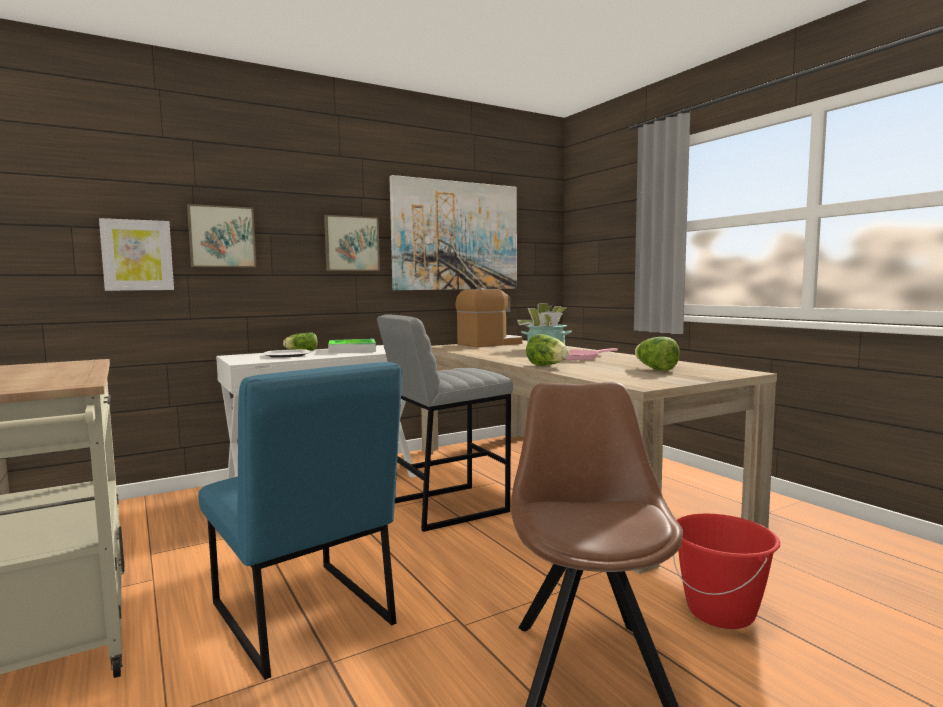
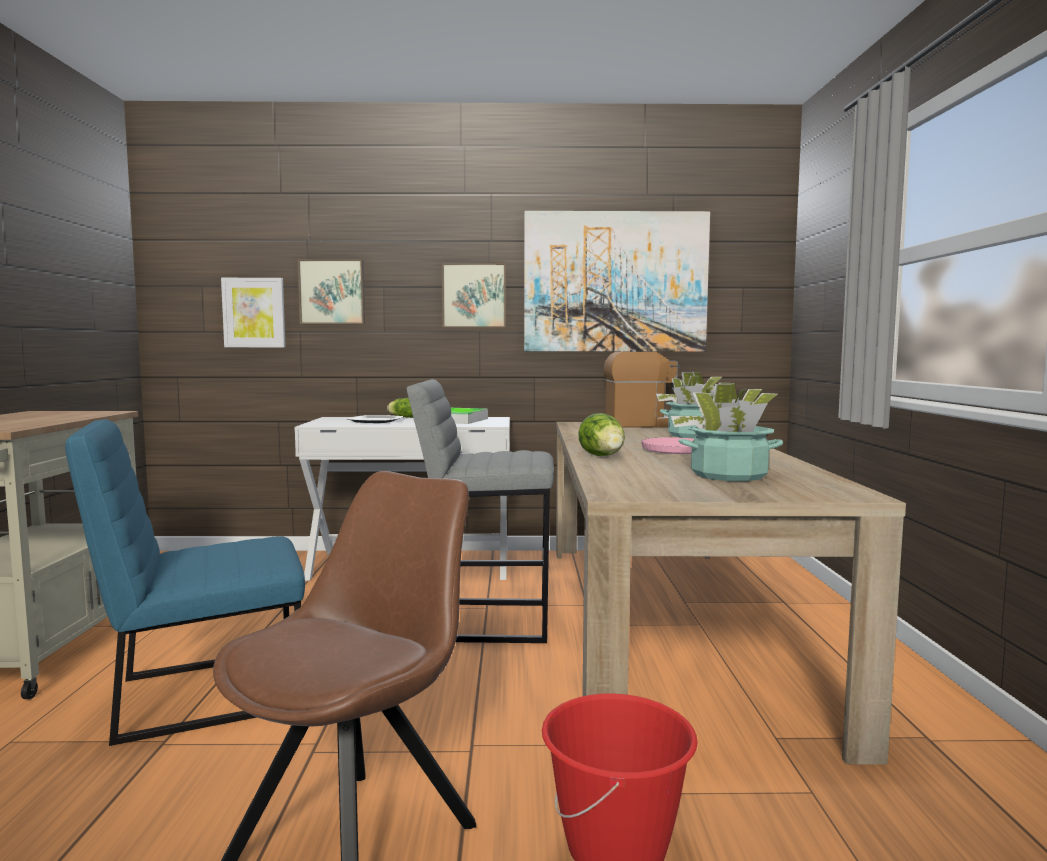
camera: 30 degrees right, 0 degrees up
(302, 616) = (204, 693): blue chair -> blue chair turned 75 degrees clockwise
(655, 369) = (729, 475): lettuce -> potted plant

